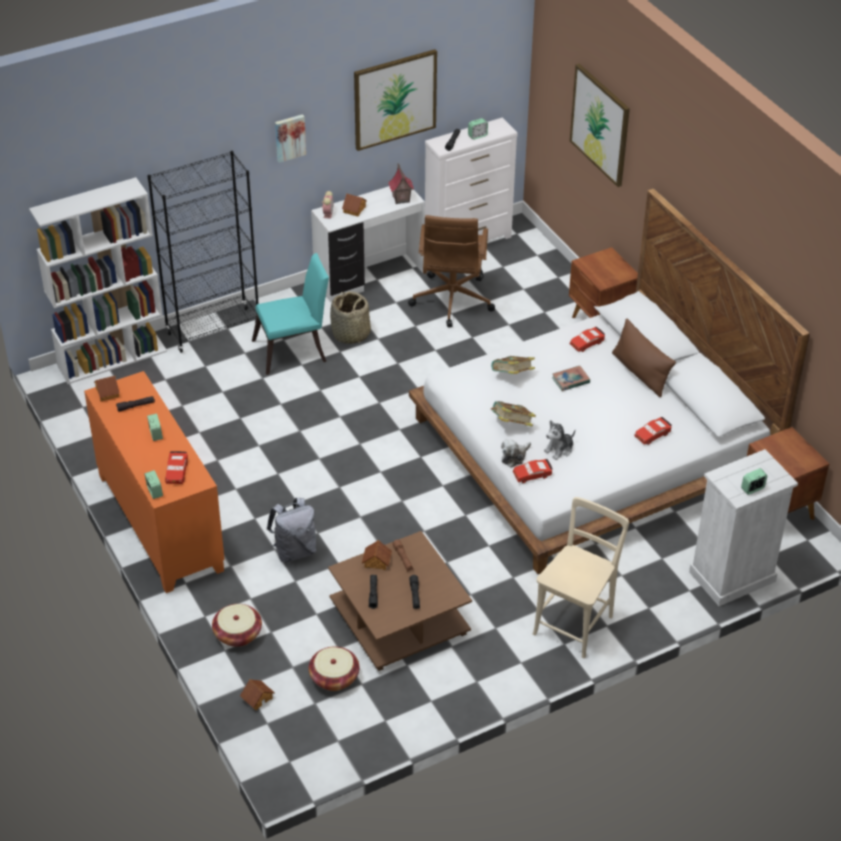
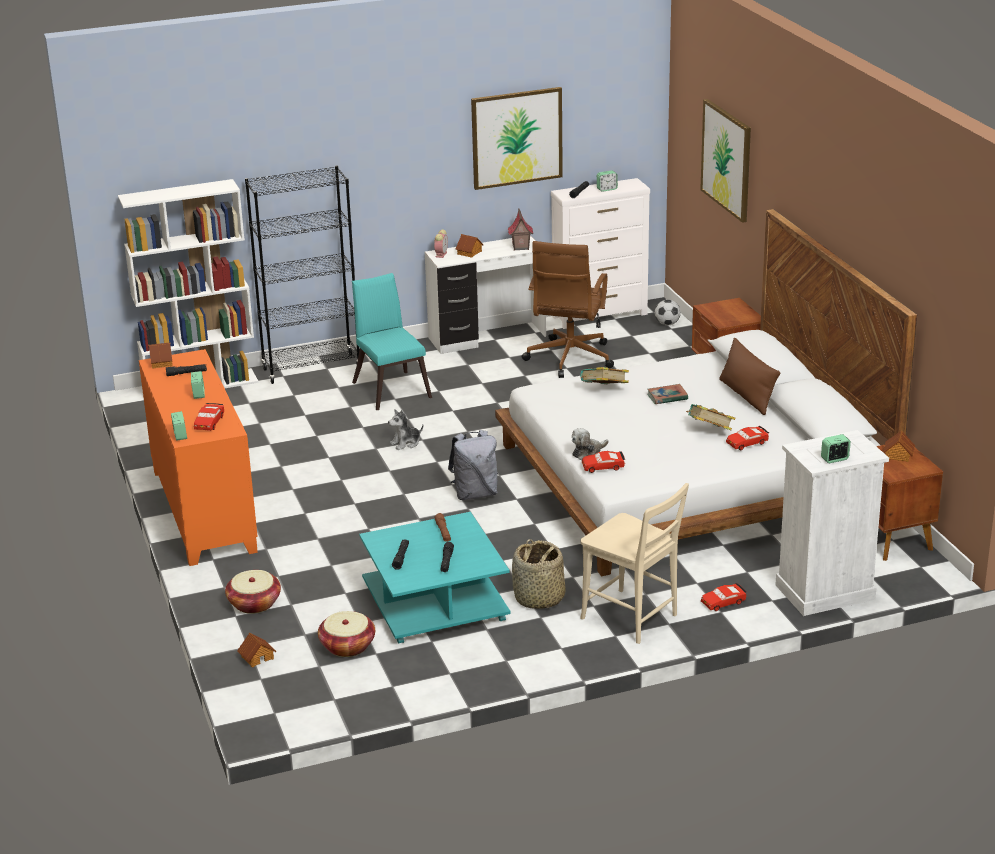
camera: 10 degrees right, 15 degrees down
(289, 137) = (401, 163): picture -> none
(294, 350) = (390, 388): turquoise chair -> turquoise chair turned 105 degrees counterclockwise
(294, 551) = (338, 541): grey backpack -> grey backpack (475, 494)
(351, 334) = (454, 378): basket -> basket (539, 598)
(376, 562) = (413, 533): toy house -> toy house (897, 455)
(400, 618) = (436, 602): brown coffee table -> turquoise coffee table
(511, 424) = (592, 427): book -> book (709, 432)
(532, 249) = (667, 324): none -> football
(559, 449) = (639, 449): plush toy -> plush toy (406, 443)
(575, 622) = (633, 619): beige chair -> beige chair turned 90 degrees clockwise
(587, 343) = (694, 370): red toy car -> red toy car (723, 602)

